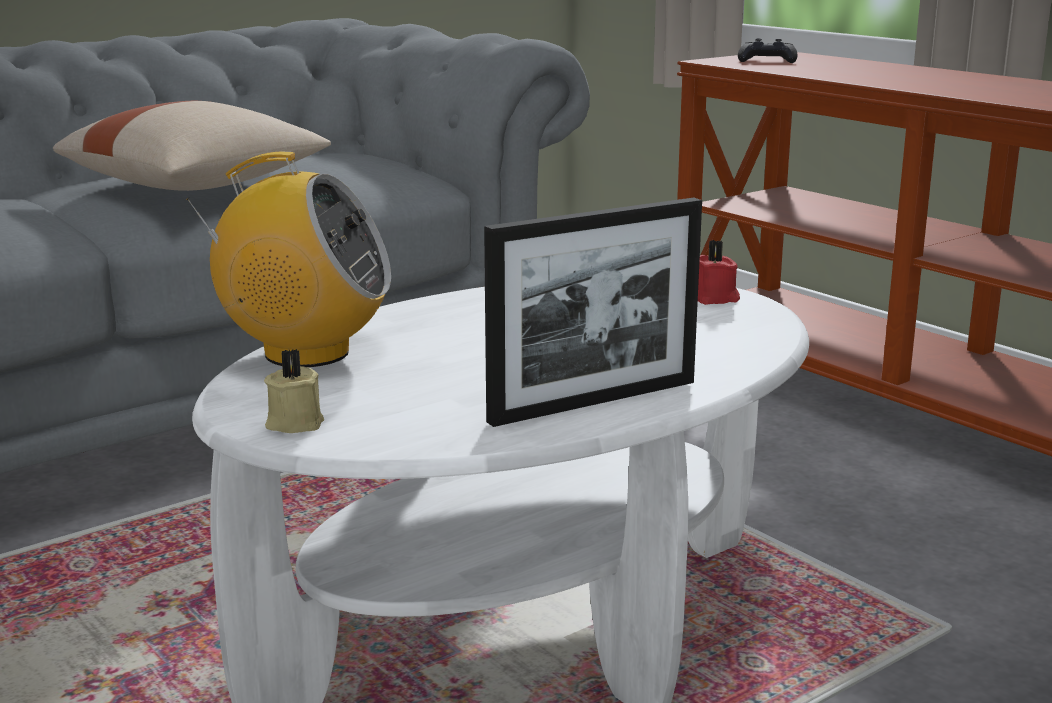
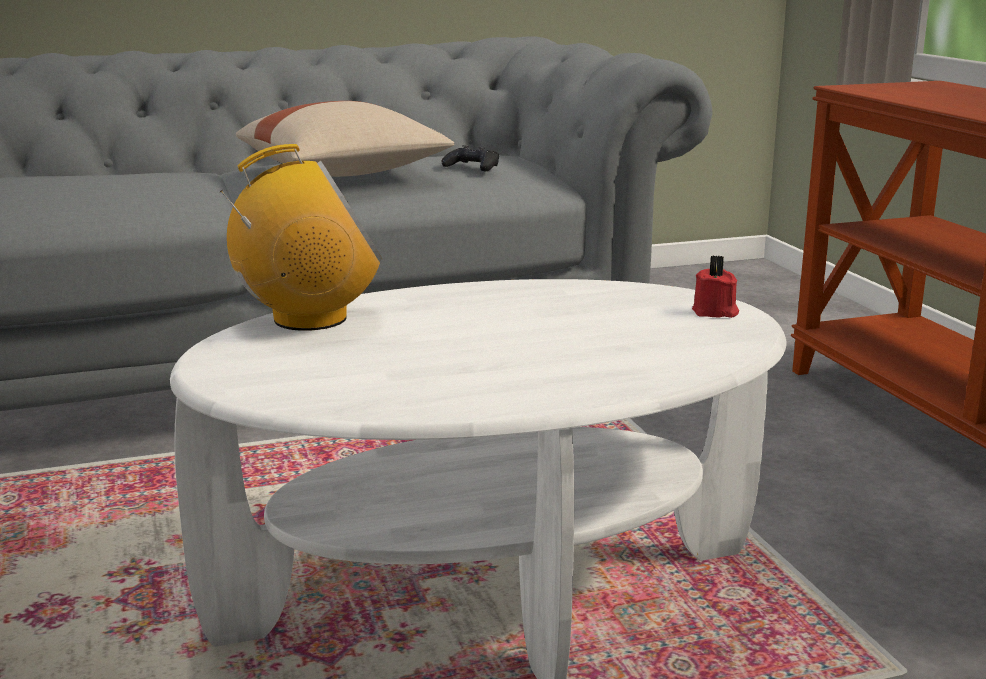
camera: 20 degrees right, 0 degrees up
(294, 423) = (239, 374): beige candle -> none
(305, 353) = (309, 319): radio -> radio turned 45 degrees counterclockwise
(594, 401) = (501, 390): picture frame -> none
(767, 61) = (903, 89): black game controller -> black game controller (472, 167)

